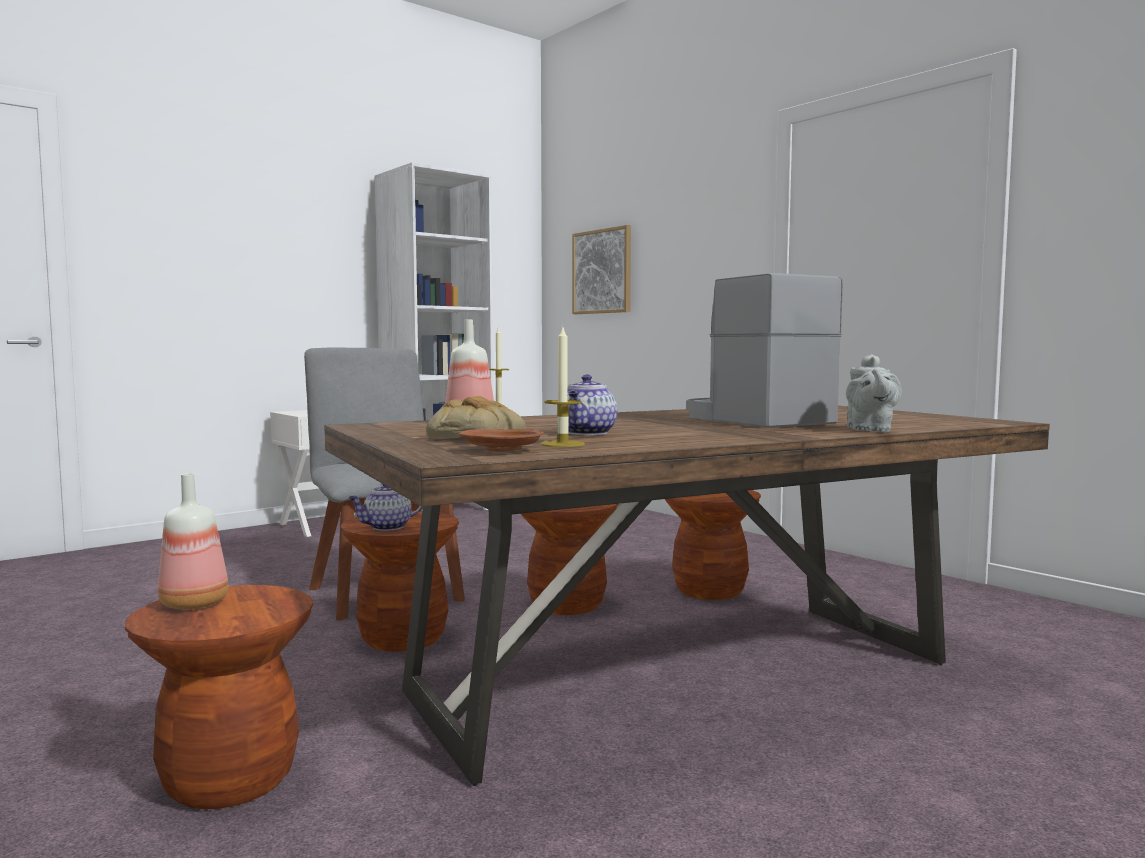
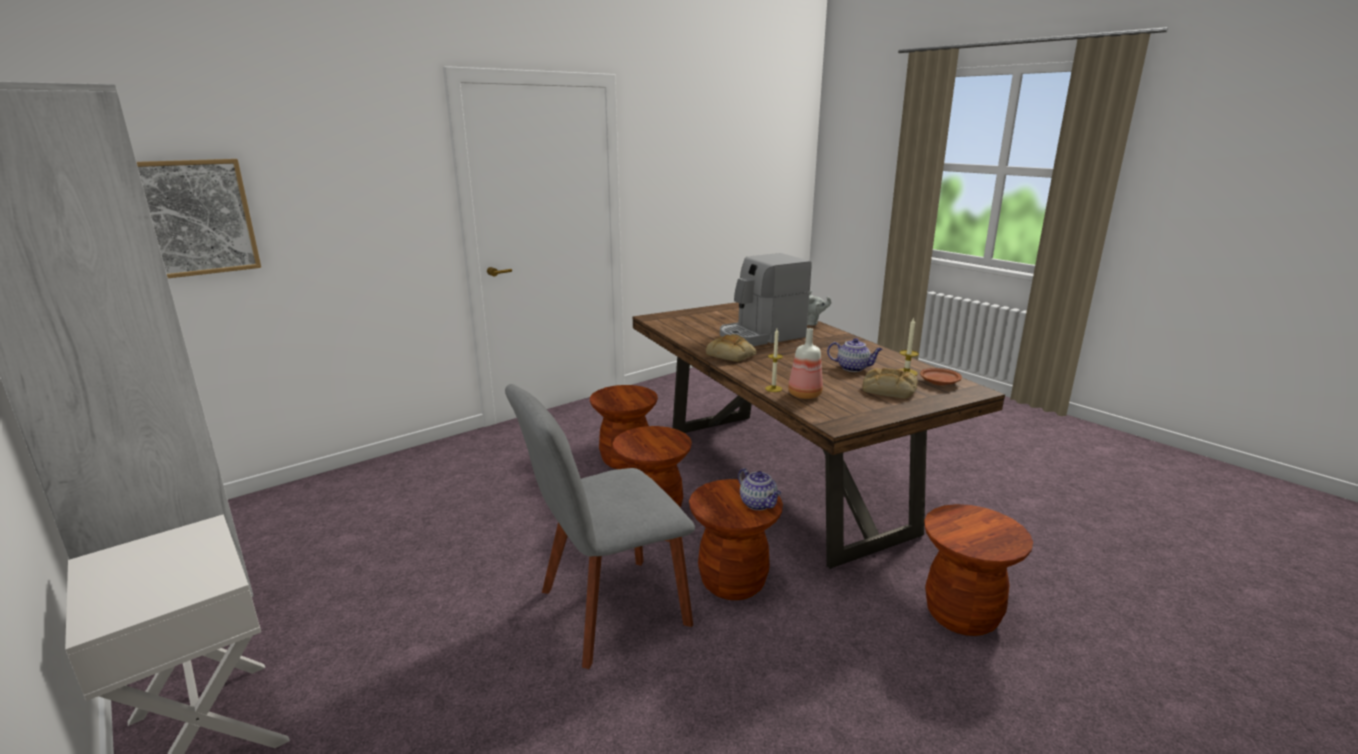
camera: 90 degrees left, 15 degrees up
(196, 603) = (976, 541): bottle -> none
(644, 414) = (732, 355): none -> bread

